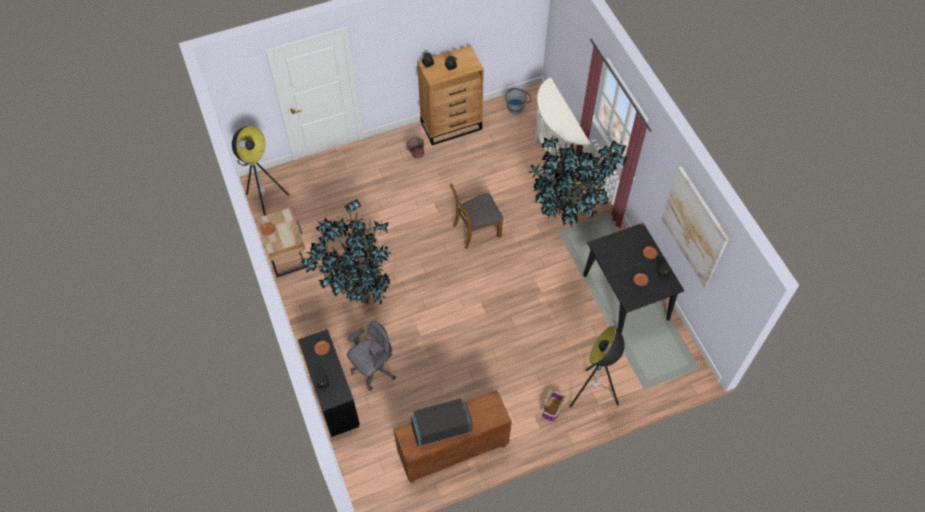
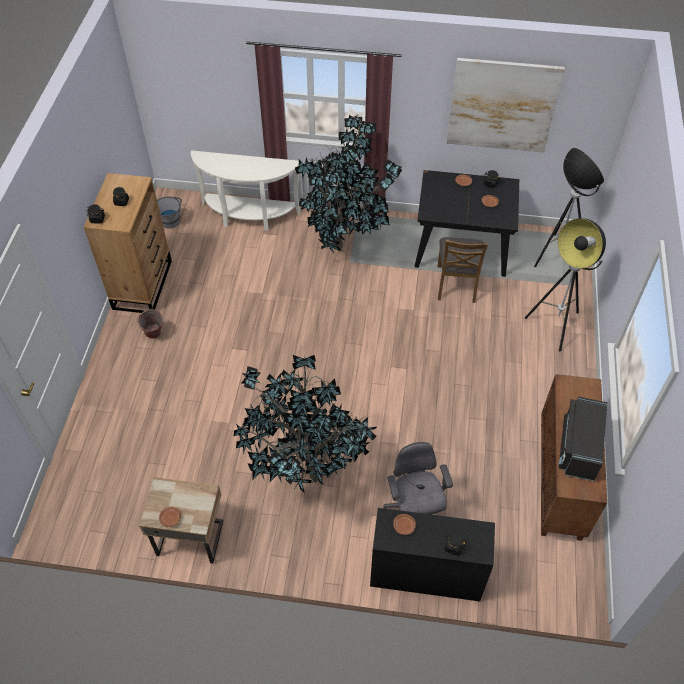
camera: 60 degrees left, 5 degrees down
(266, 203) = (89, 526): floor lamp -> floor lamp (556, 255)
(476, 230) = (297, 328): brown chair -> brown chair (457, 284)
(552, 410) = (555, 367): basket -> none

